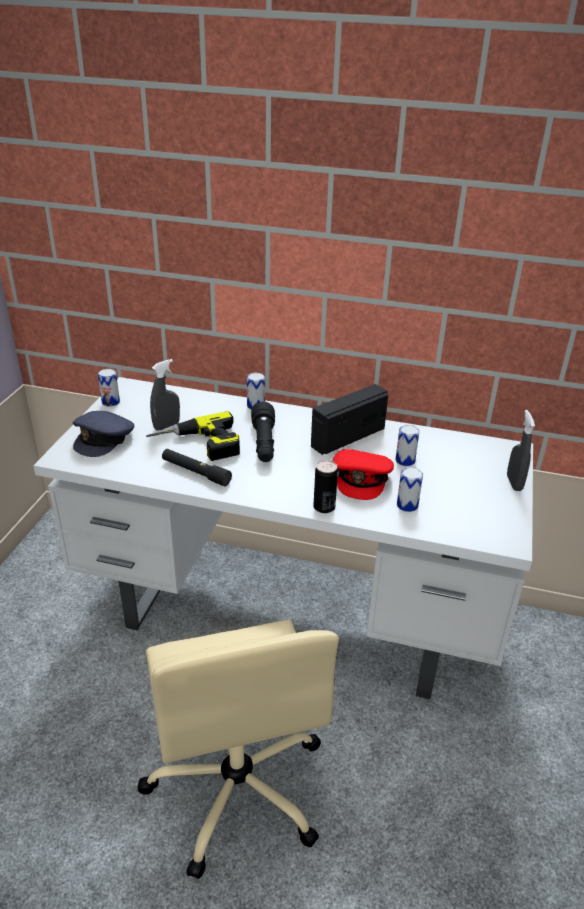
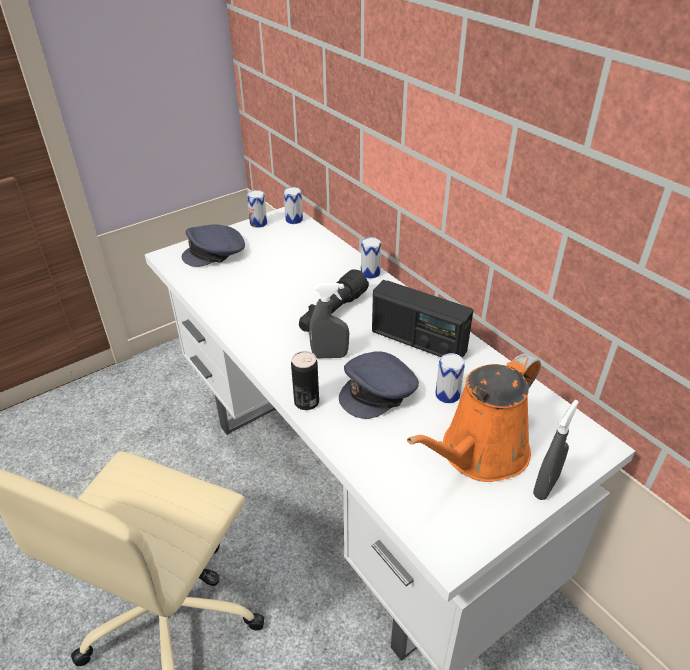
camera: 40 degrees right, 5 degrees up
(166, 426) = (273, 261): grey spray bottle -> grey spray bottle (330, 355)
(195, 472) = (243, 313): black flashlight -> none
(197, 445) = (275, 290): power drill -> none
(347, 437) = (418, 341): radio -> radio turned 150 degrees counterclockwise
(362, 478) = (379, 391): red cap -> grey cap
(407, 505) = (388, 444): can -> can (294, 220)
(462, 484) = (479, 454): none -> orange watering can

